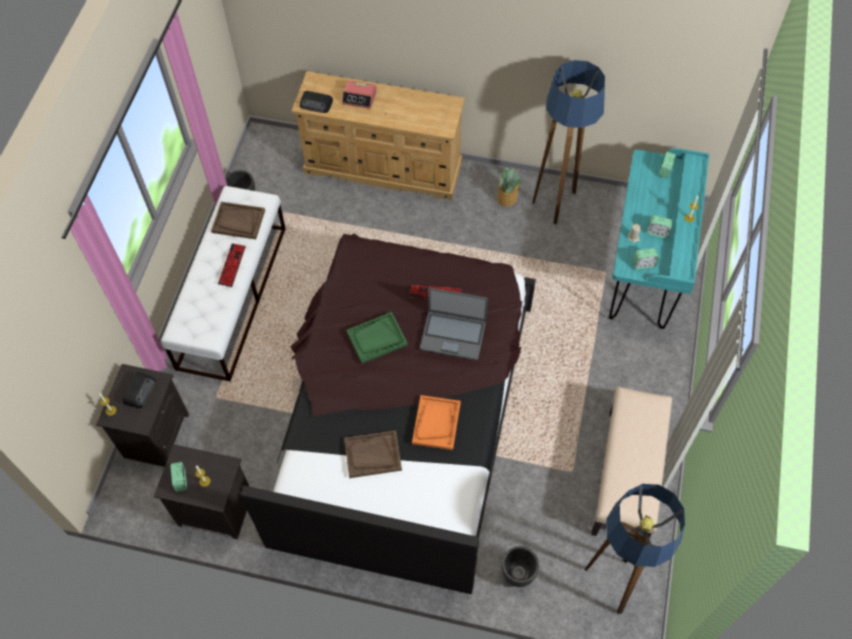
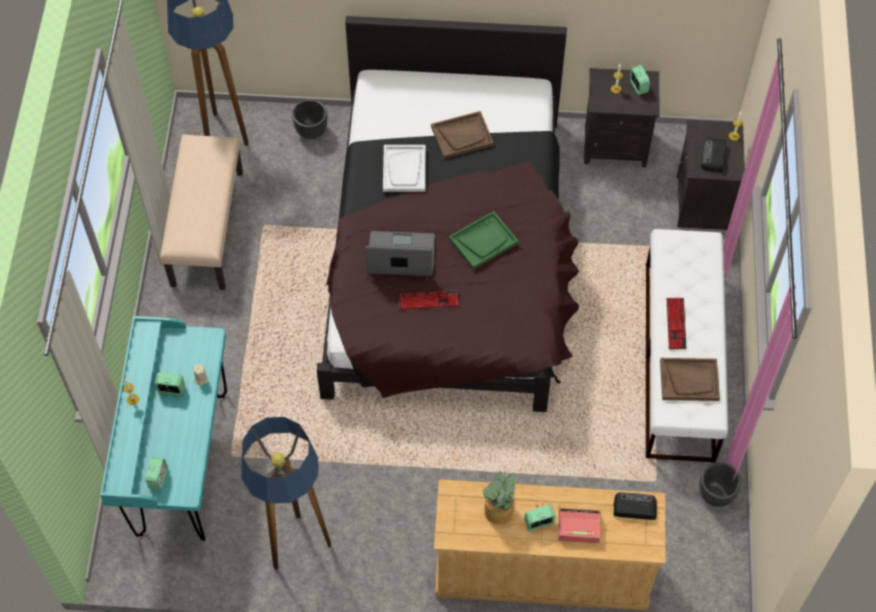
camera: 170 degrees right, 0 degrees up
(436, 423) = (404, 169): orange tray -> white tray
(506, 198) = (366, 545): potted plant -> potted plant (499, 509)
(643, 264) = (189, 346): alarm clock -> alarm clock (539, 522)

